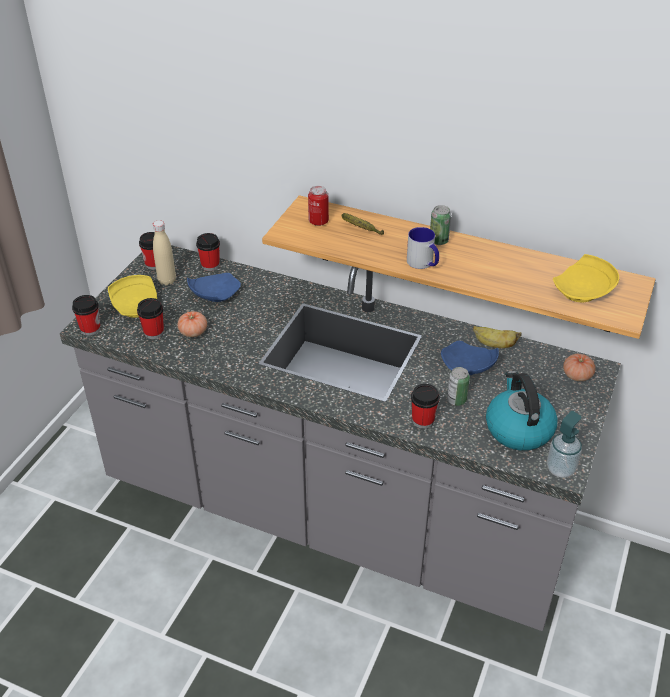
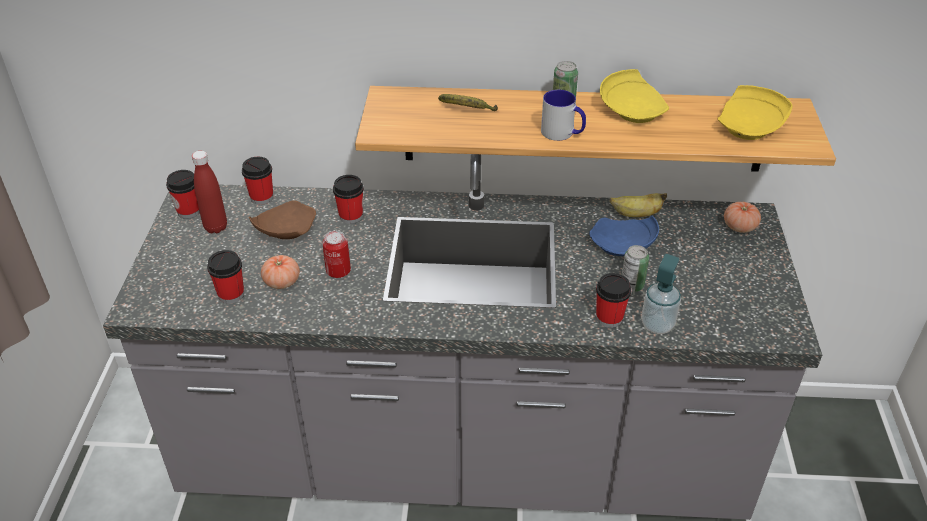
camera: 20 degrees left, 0 degrees up
(90, 329) = (144, 310): cup -> cup (351, 216)
(136, 306) = (191, 266): yellow plate -> yellow plate (632, 110)
(167, 281) = (216, 227): beige bottle -> red bottle
(214, 295) = (285, 231): blue plate -> brown plate
(318, 221) = (412, 110): can -> can (338, 271)
(518, 429) = (714, 300): kettle -> none
(560, 469) = (783, 333): soap dispenser -> soap dispenser (657, 325)

